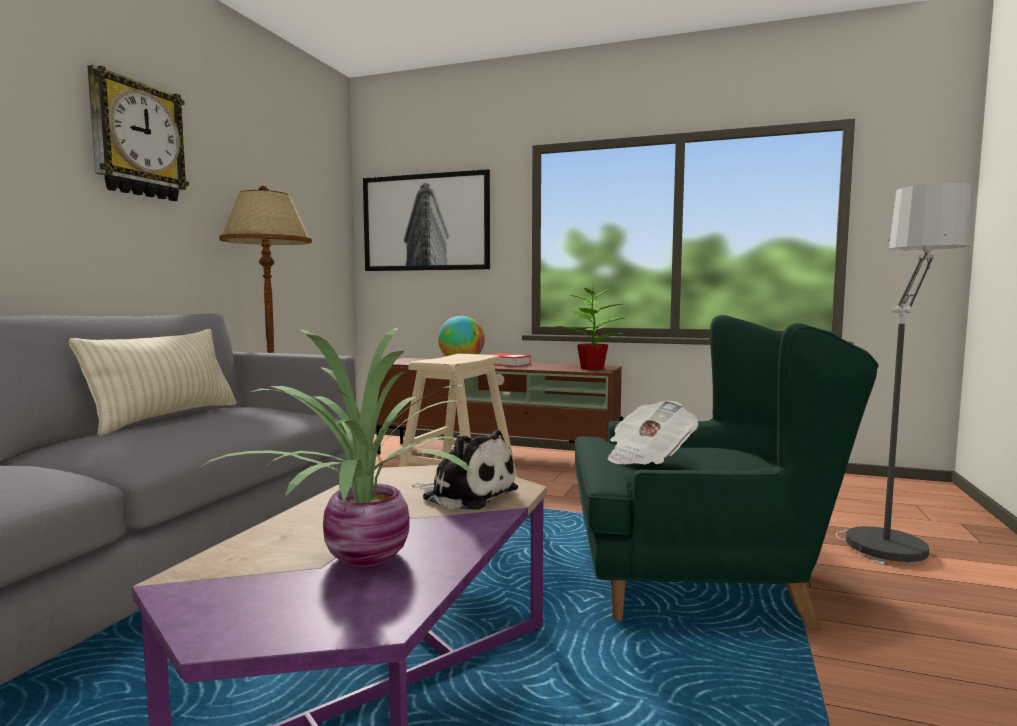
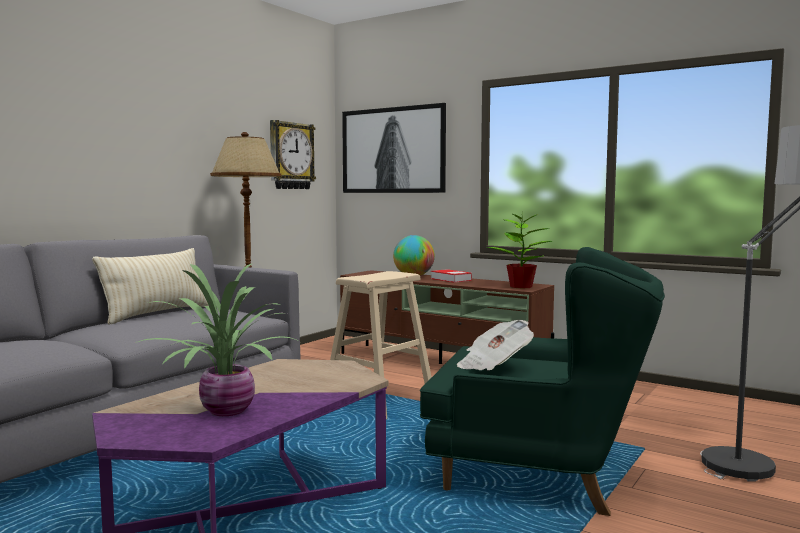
camera: 15 degrees right, 0 degrees up
(137, 140) = (151, 105): wall clock -> wall clock (290, 156)
(466, 494) = (325, 380): plush toy -> none

